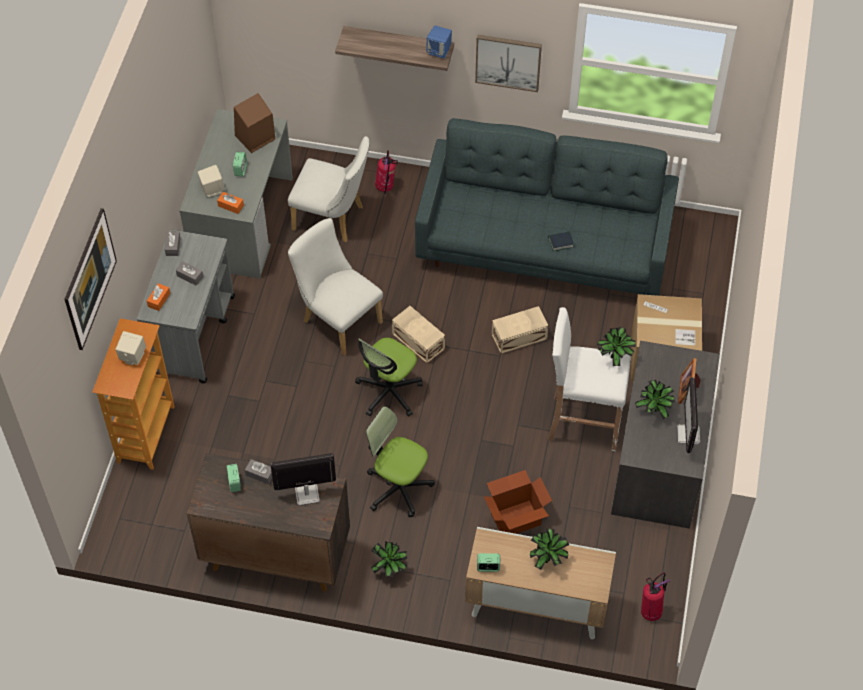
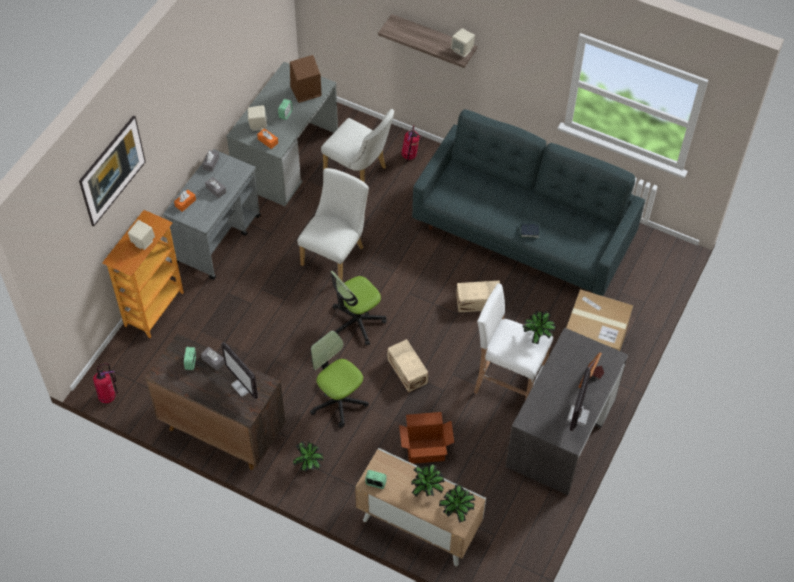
camera: 15 degrees right, 0 degrees up
(306, 494) = (244, 386): monitor -> monitor turned 135 degrees counterclockwise
(337, 319) = (335, 253): white chair -> white chair turned 60 degrees clockwise
(418, 340) = (395, 285): beige storage box -> beige storage box (407, 370)
(439, 51) = (462, 50): blue speaker -> beige speaker
(508, 62) = (519, 71): picture -> none
(651, 611) = (512, 555): fire extinguisher -> fire extinguisher (108, 396)
(654, 411) = (556, 389): potted plant -> potted plant (457, 511)

